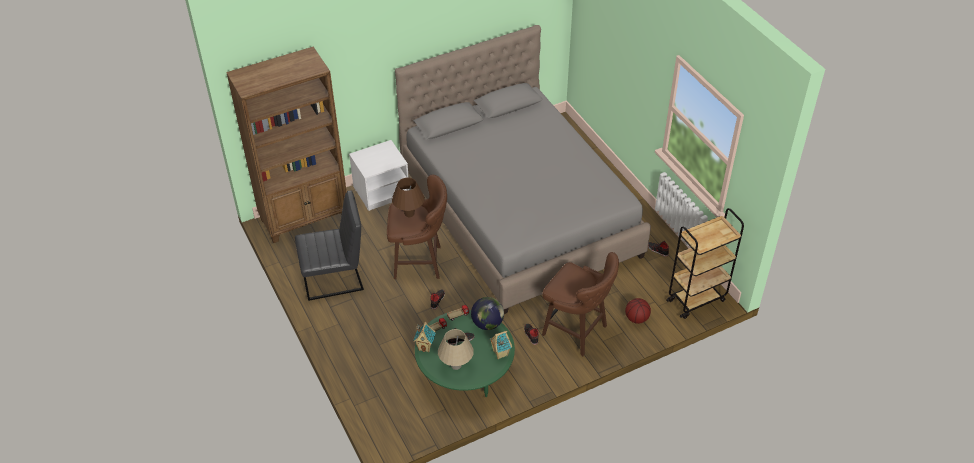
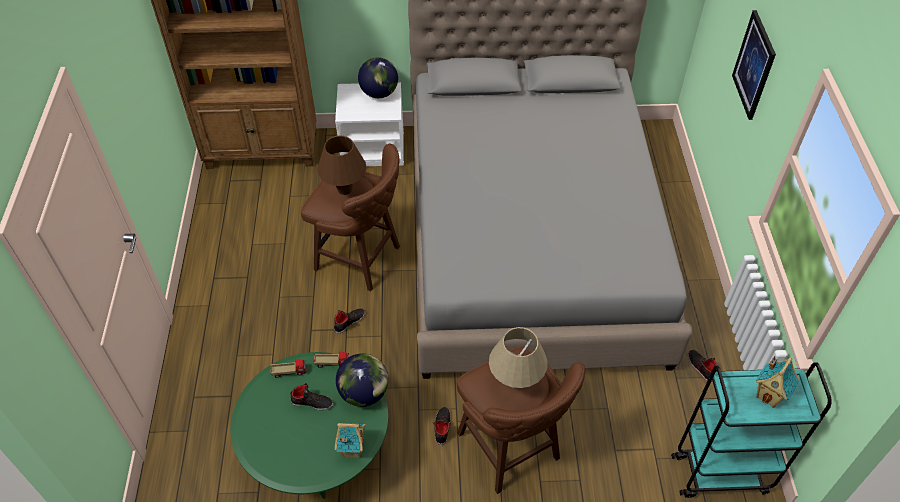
camera: 25 degrees right, 5 degrees up
(334, 278) = (244, 241): grey chair -> none
(381, 151) = (379, 93): none -> globe
(425, 347) = (258, 393): toy house -> toy house (769, 395)
(456, 365) = (280, 441): beige table lamp -> beige table lamp (516, 381)
(627, 63) = (754, 65): none -> picture
(636, 319) = (611, 466): basketball -> none
(696, 302) = (720, 476): brown cart -> turquoise cart

